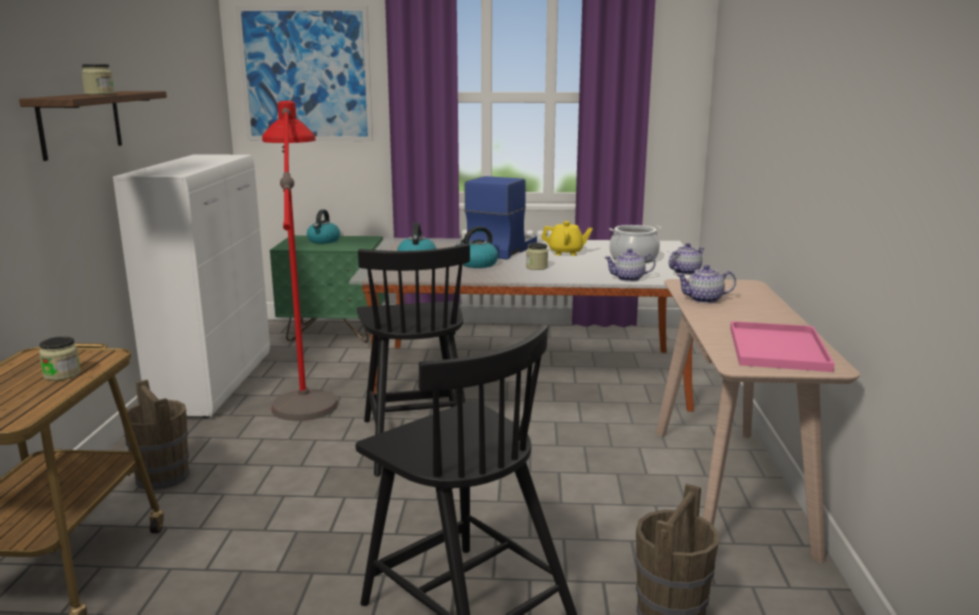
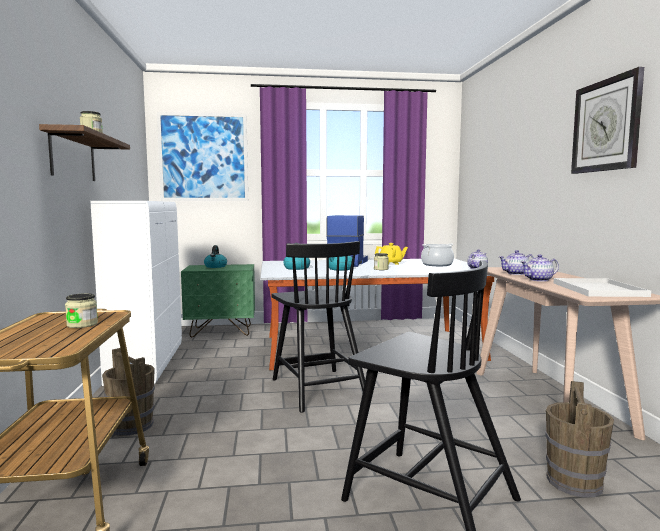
camera: 10 degrees left, 10 degrees down
(305, 389) = (218, 363): red floor lamp -> none
(628, 278) = (446, 271): teapot -> teapot (538, 280)
(776, 347) = (596, 289): pink tray -> white tray
(841, 85) = (606, 125): none -> wall clock

